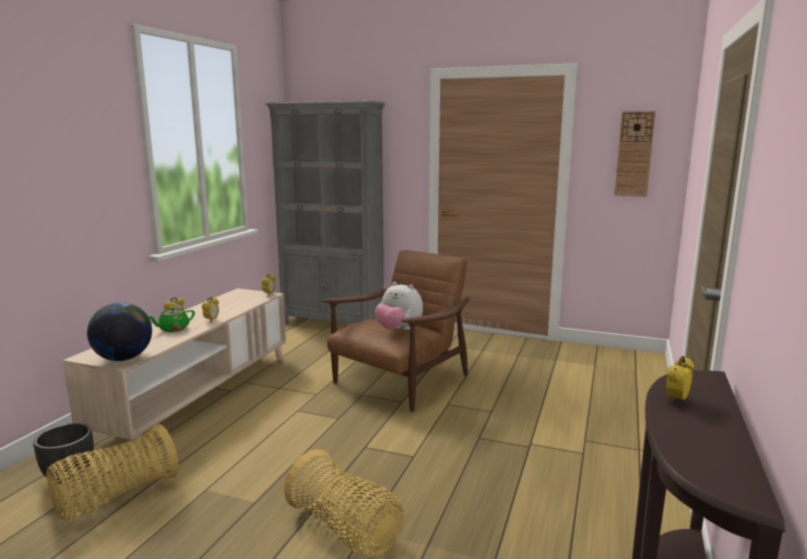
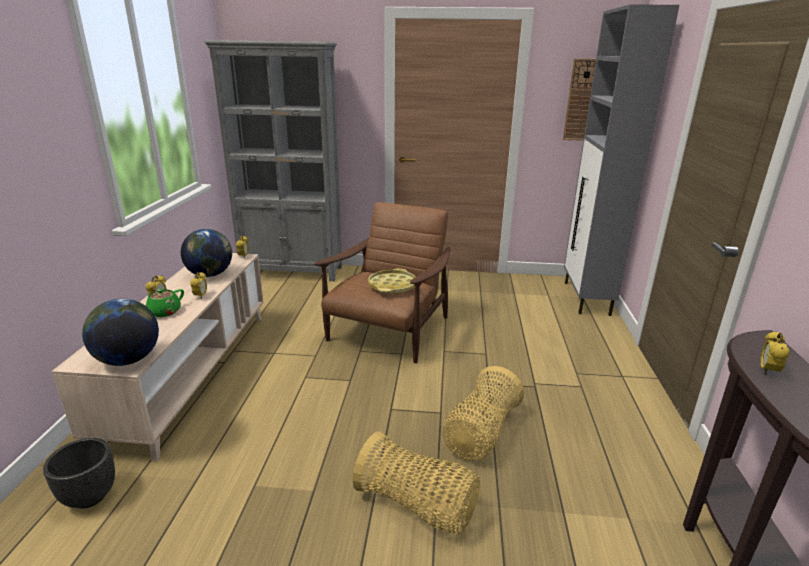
camera: 15 degrees left, 10 degrees up
(115, 497) = (157, 513): basket -> basket (480, 434)
(231, 305) = (210, 274): none -> globe
(398, 329) = (392, 286): plush toy -> yellow tray
(639, 372) = (586, 298): none -> grey cabinet

